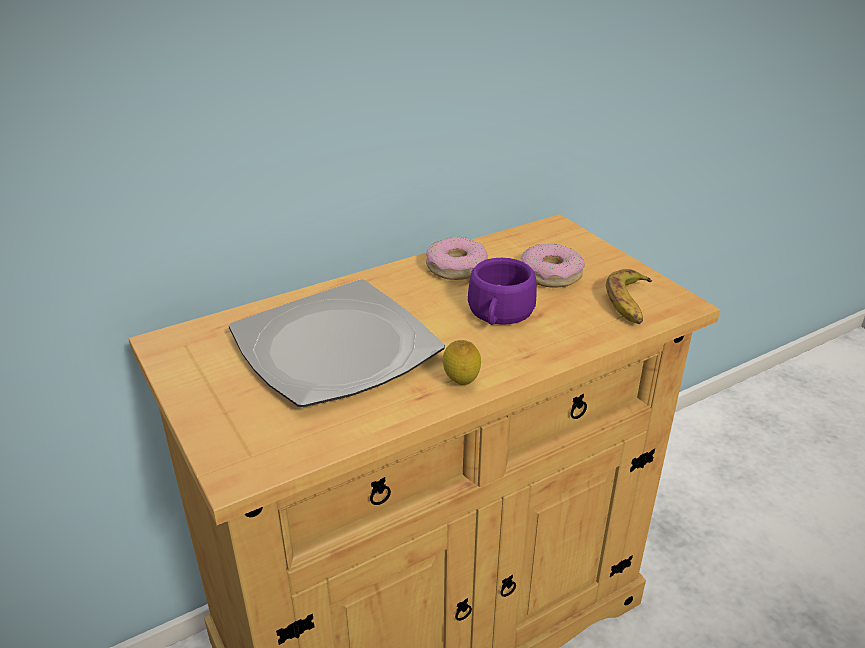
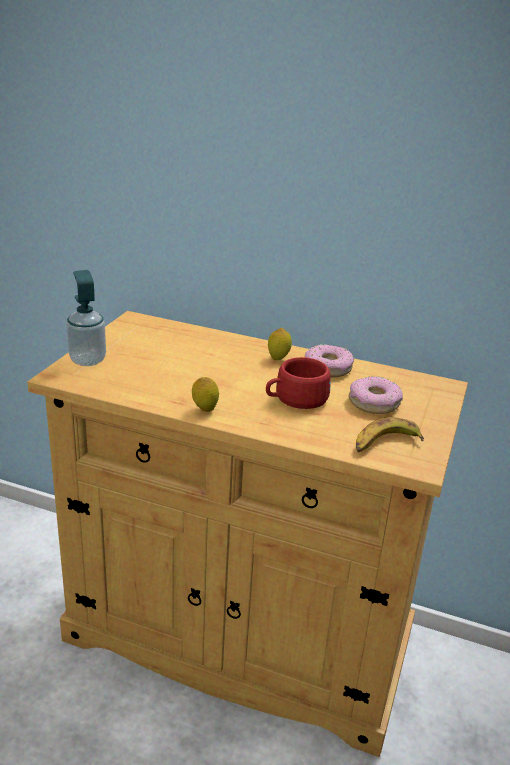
camera: 50 degrees right, 5 degrees down
(227, 427) = (87, 360): none -> soap dispenser
(333, 348) = (188, 361): plate -> none
(401, 286) = (278, 359): none -> lemon
(499, 314) = (295, 399): purple cup -> red cup

